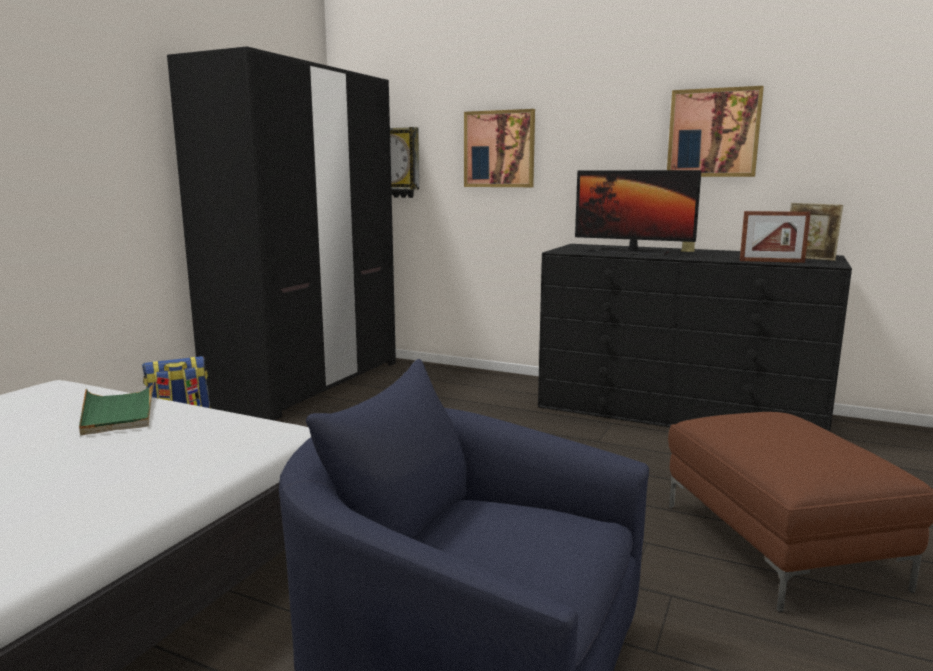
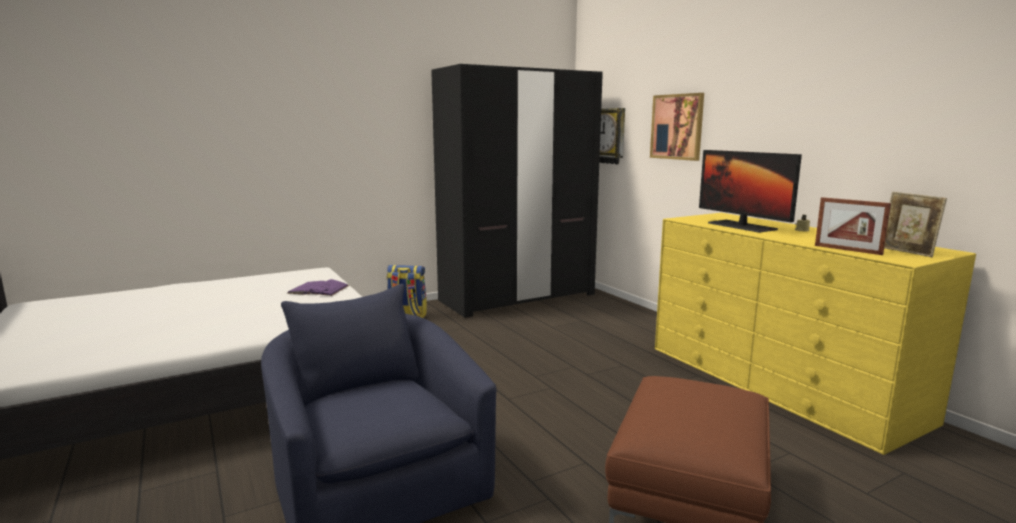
camera: 35 degrees right, 0 degrees up
(118, 412) = (318, 289): green tray -> purple book
(678, 411) = (778, 382): black dresser -> yellow dresser
(713, 133) = (850, 115): picture -> none

